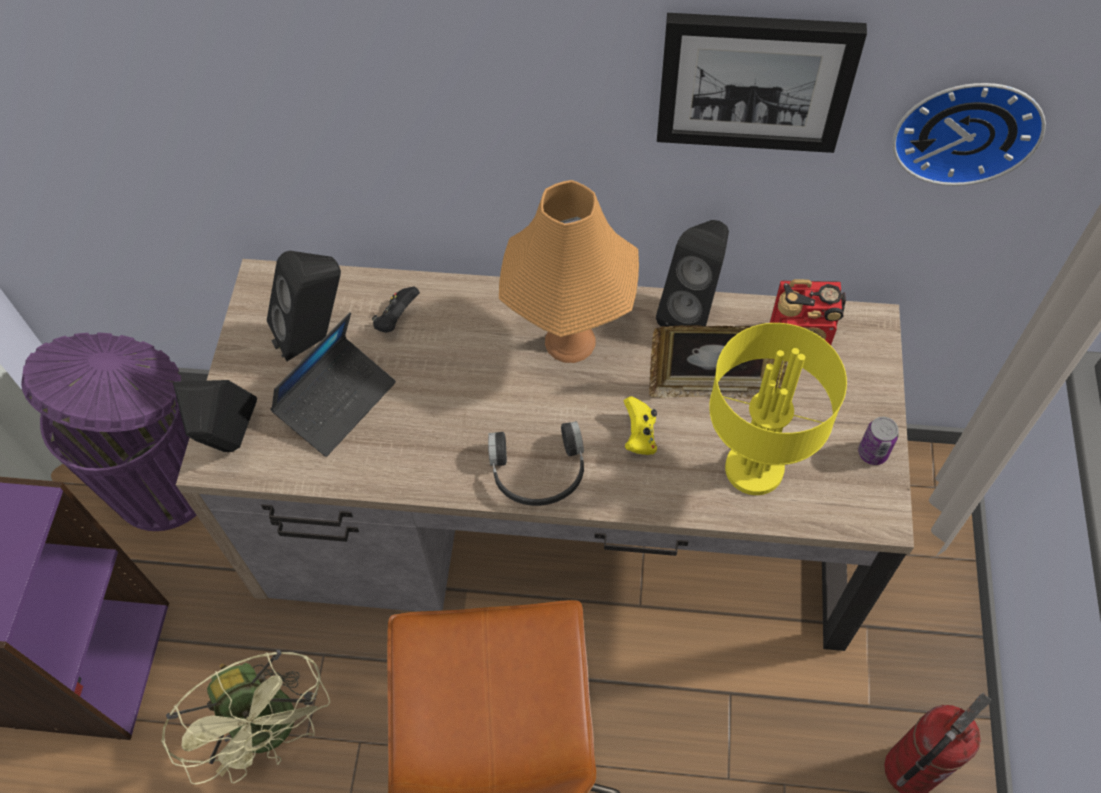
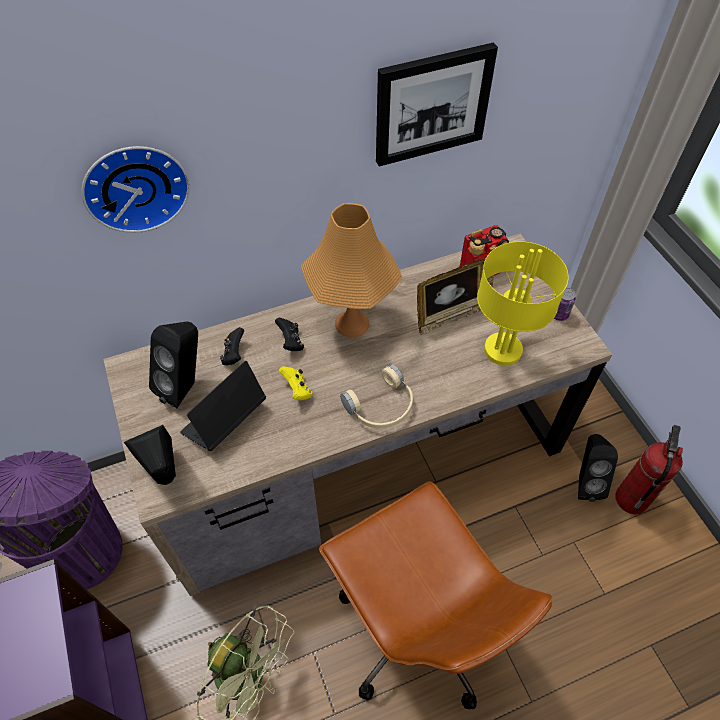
camera: 30 degrees left, 5 degrees down
(337, 401) = (224, 420): laptop -> laptop turned 150 degrees counterclockwise
(476, 333) = (291, 342): none -> black game controller
(538, 473) = (381, 406): black headphones -> beige headphones
(639, 436) = (427, 359): yellow game controller -> yellow game controller (297, 390)
(693, 312) = (413, 279): black speaker -> black speaker (584, 482)
(966, 127) = (548, 99): wall clock -> wall clock (135, 186)

